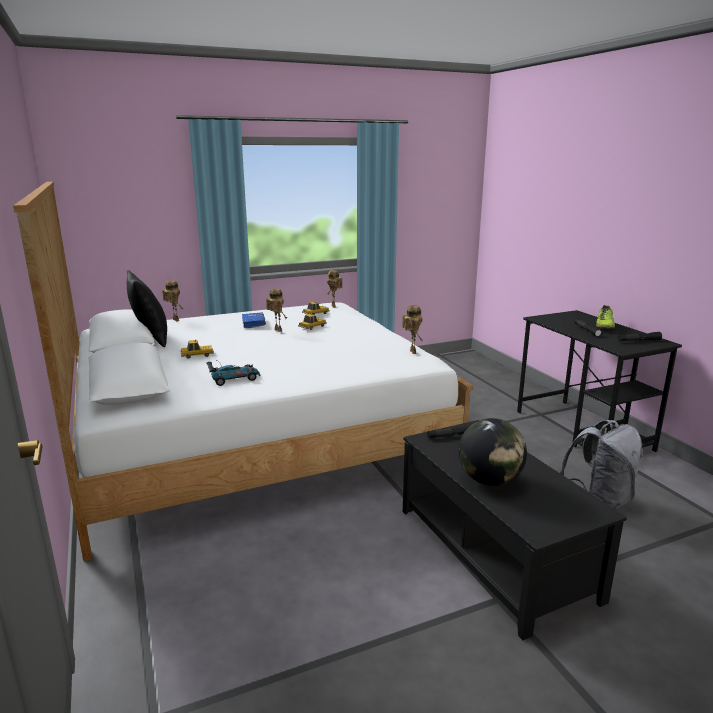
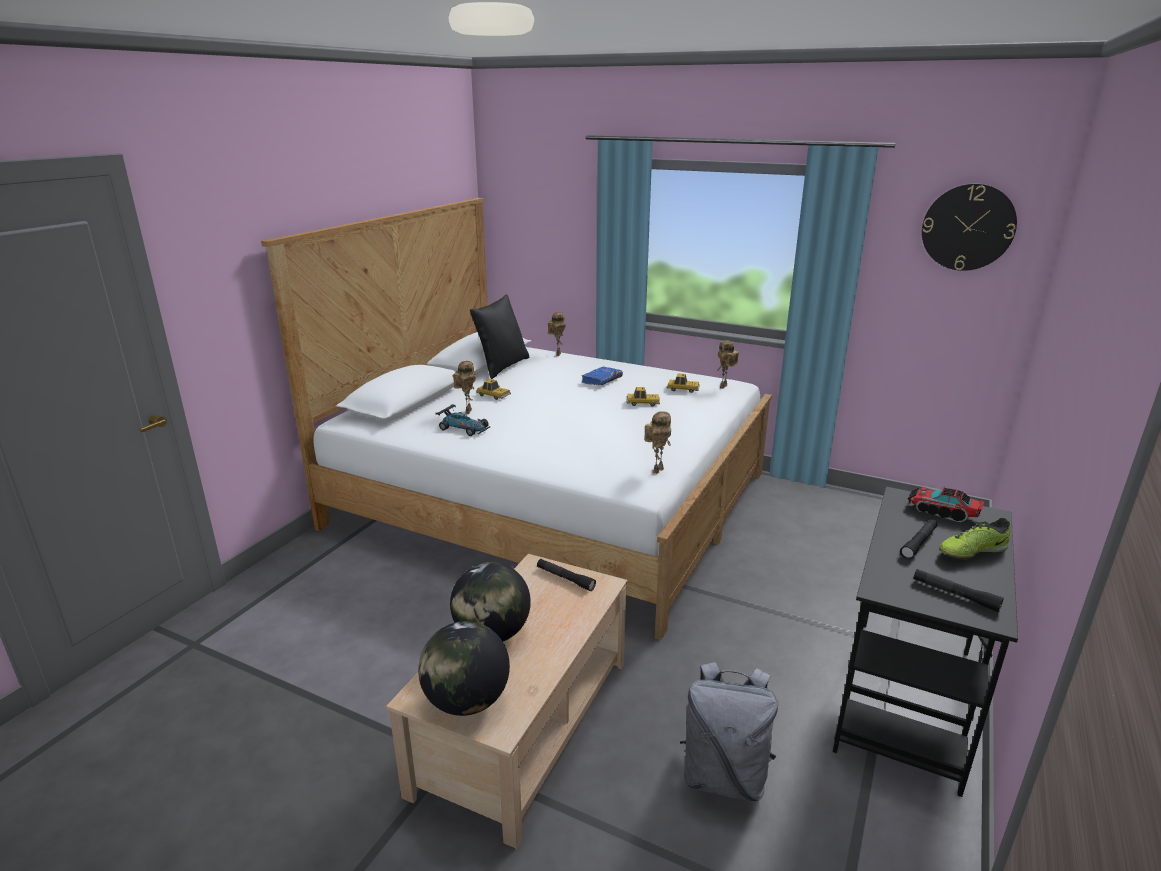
camera: 50 degrees right, 5 degrees up
(276, 330) = (604, 395): toy robot -> toy robot (467, 411)
(443, 173) = (968, 227): none -> wall clock
(492, 552) = (522, 723): black coffee table -> beige coffee table
(560, 514) = (467, 701): none -> globe
(563, 318) = (942, 512): none -> toy truck

